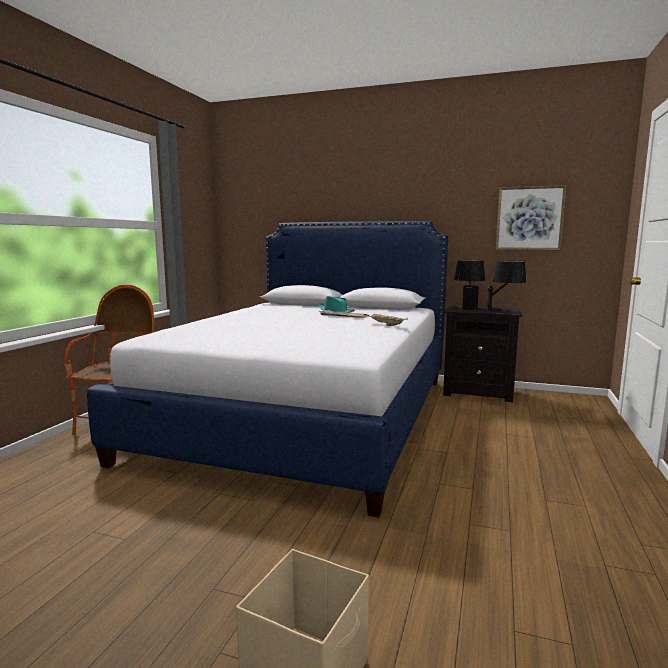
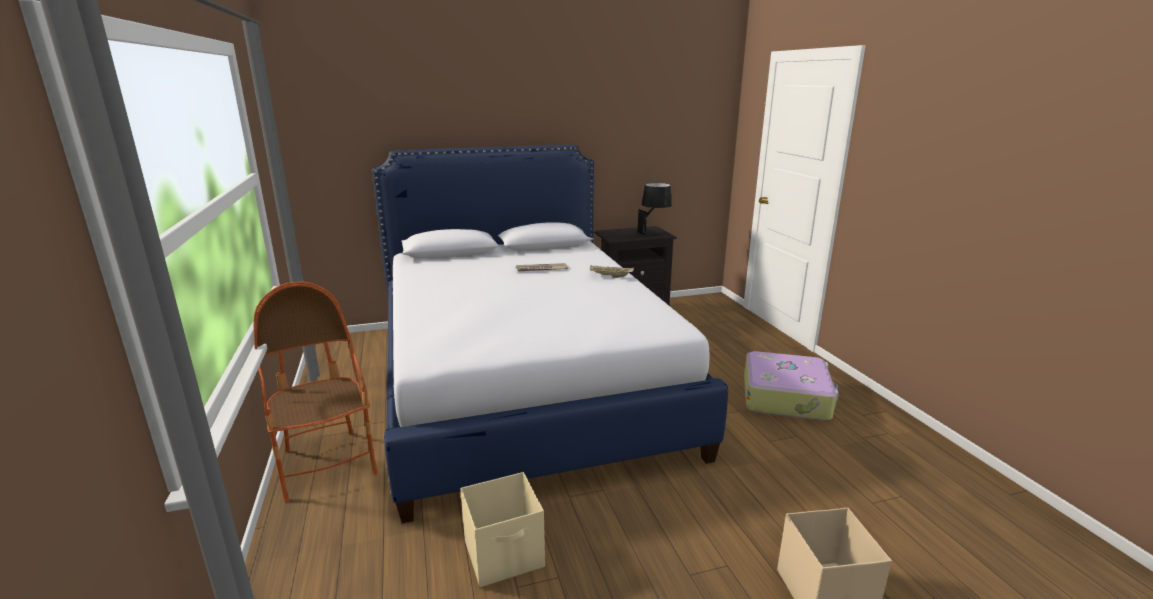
camera: 35 degrees left, 10 degrees up
(120, 509) = (505, 555): none -> beige storage box
(336, 311) = (517, 261): turquoise hat -> none
(468, 307) = (617, 232): black table lamp -> none
(529, 218) = (662, 139): picture -> none
(552, 495) = (786, 397): none -> suitcase

